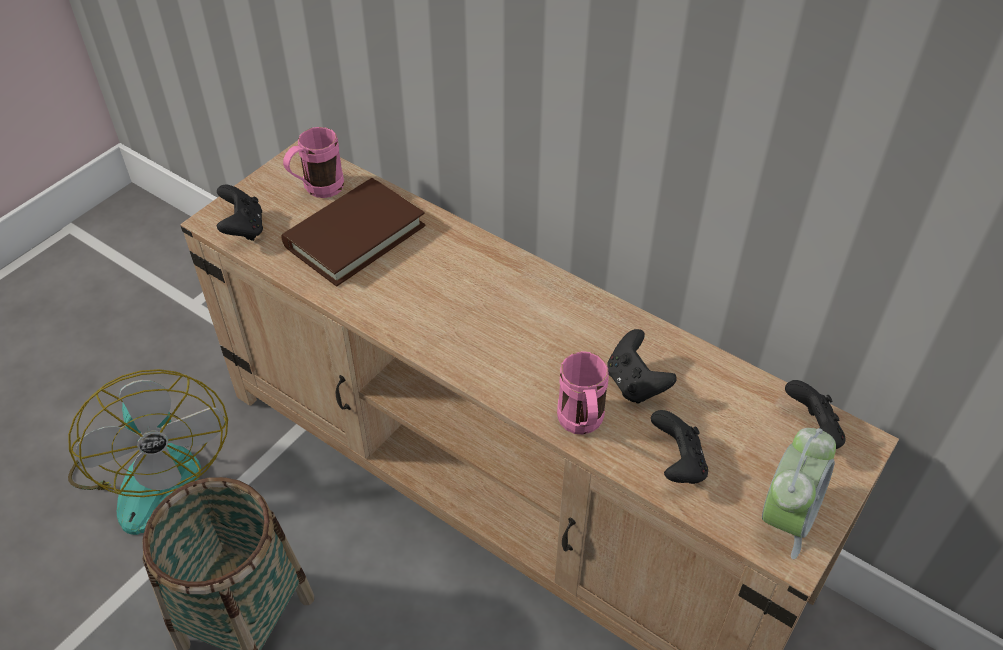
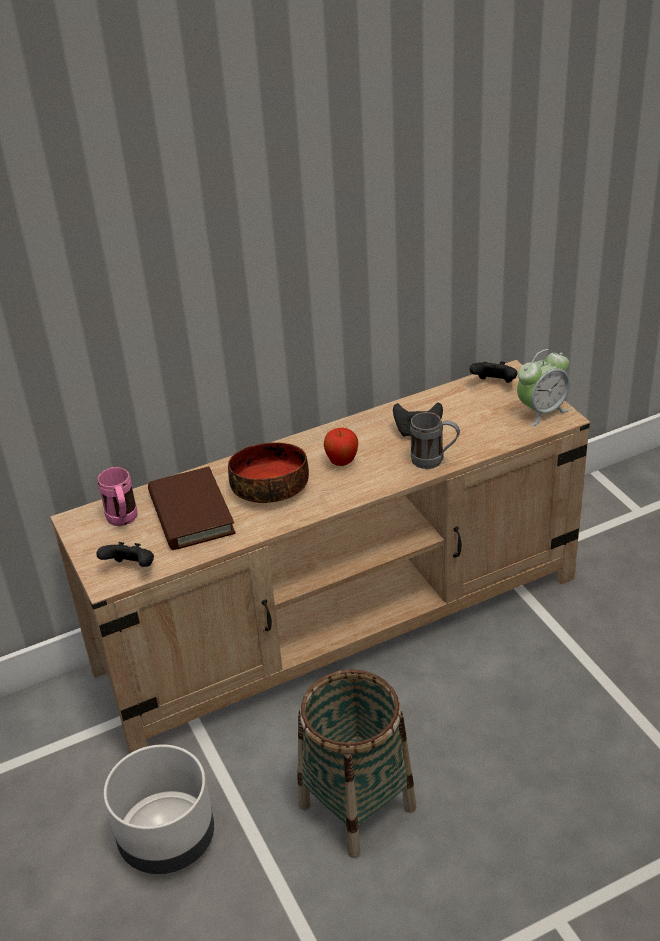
camera: 60 degrees left, 10 degrees down
(154, 469) = (167, 839): fan -> grey planter
(438, 282) = (271, 486): none -> bowl
(521, 330) = (342, 462): none -> apple
(581, 426) = (434, 461): pink mug -> grey mug
(677, 464) = (484, 435): black game controller -> none
(786, 518) = (541, 411): alarm clock -> alarm clock turned 90 degrees clockwise

